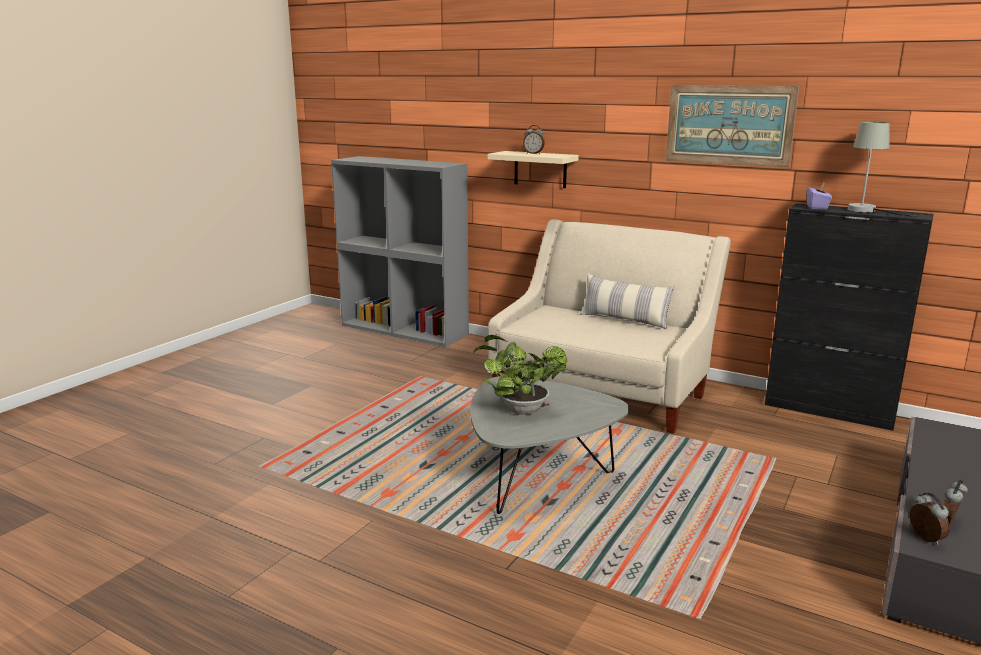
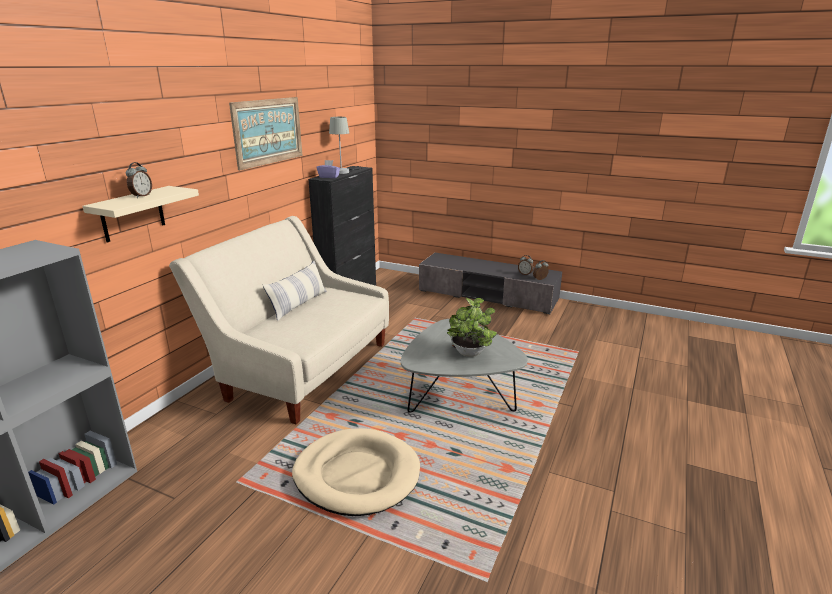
camera: 95 degrees left, 5 degrees up
(410, 418) = (357, 475): none -> beige dog bed

